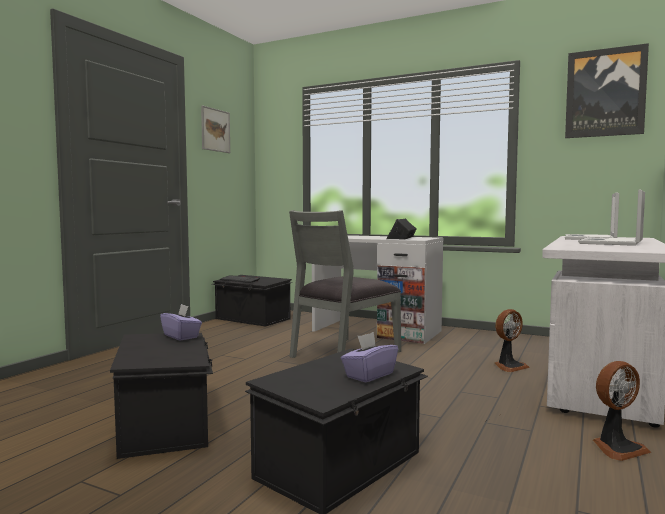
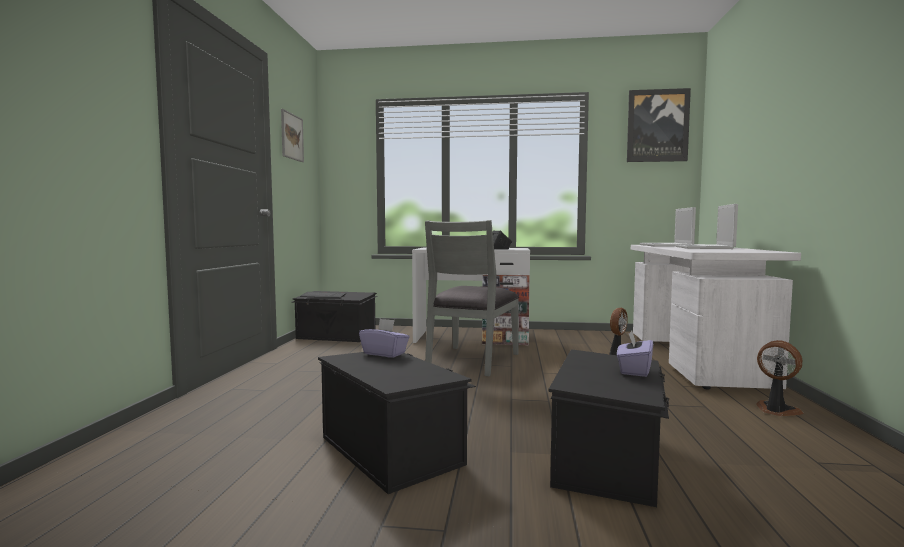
camera: 20 degrees left, 0 degrees up
(617, 448) = (776, 411): fan -> fan turned 90 degrees counterclockwise

